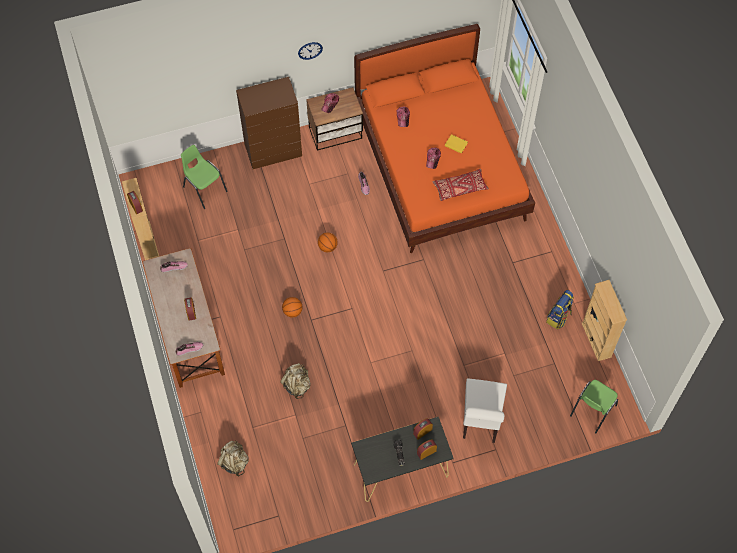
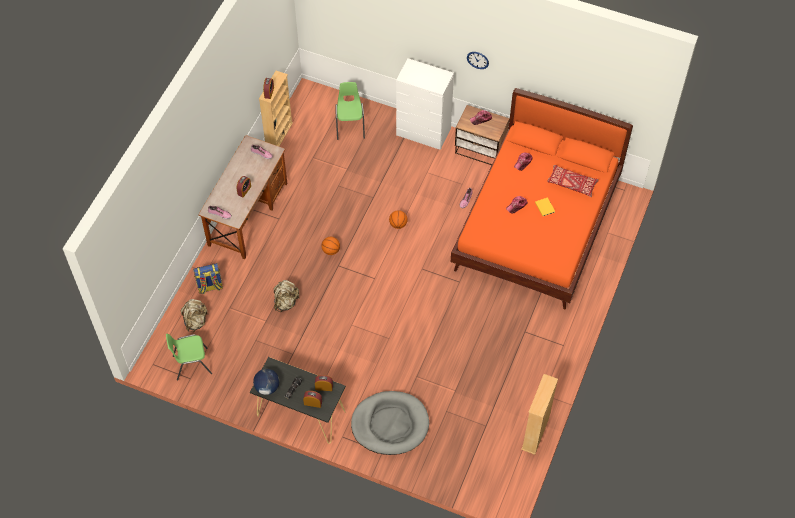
camera: 40 degrees right, 5 degrees down
(273, 150) = (423, 132): brown dresser -> white dresser
(376, 469) = (267, 387): none -> globe
(460, 188) = (517, 240): red pillow -> red pillow (571, 184)
(480, 422) = (390, 424): white chair -> grey dog bed
(558, 317) = (521, 396): backpack -> backpack (210, 286)
(592, 410) = (481, 481): green chair -> green chair (191, 364)

